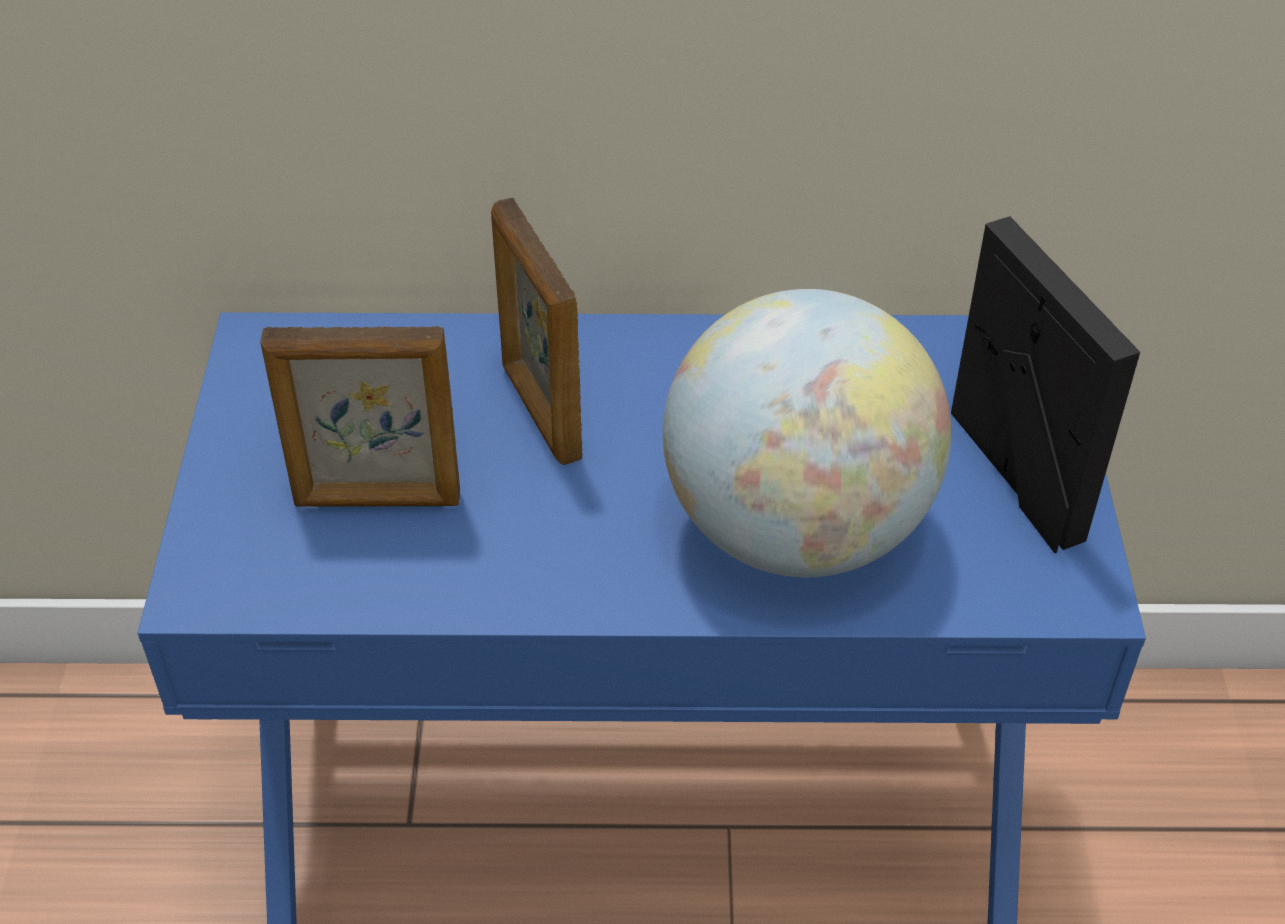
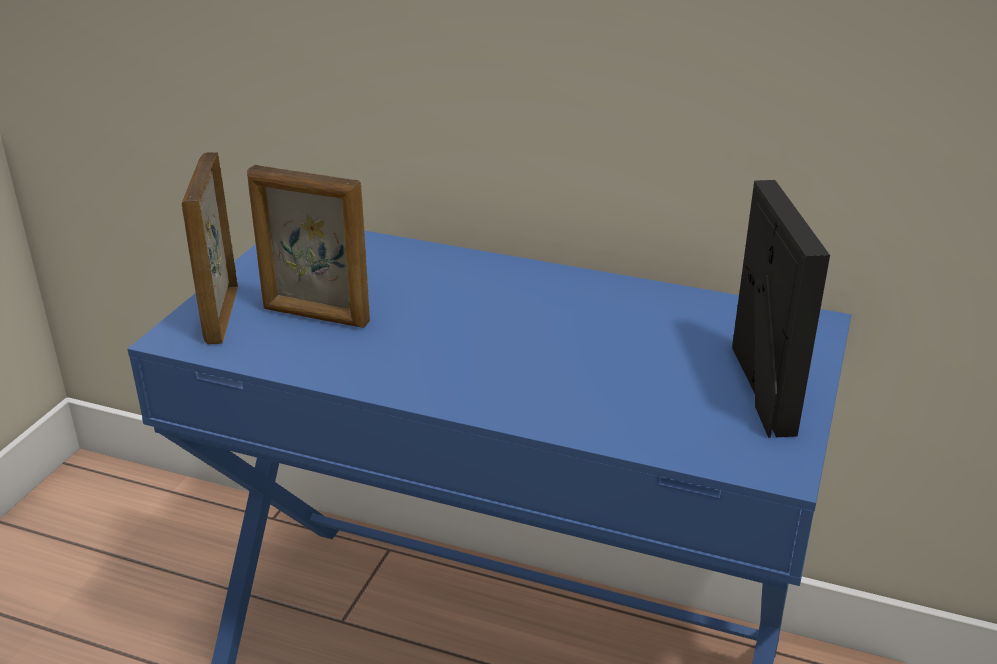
camera: 20 degrees right, 15 degrees down
(540, 412) = (447, 295): picture frame -> picture frame (221, 315)
(796, 528) = (581, 384): globe -> none

